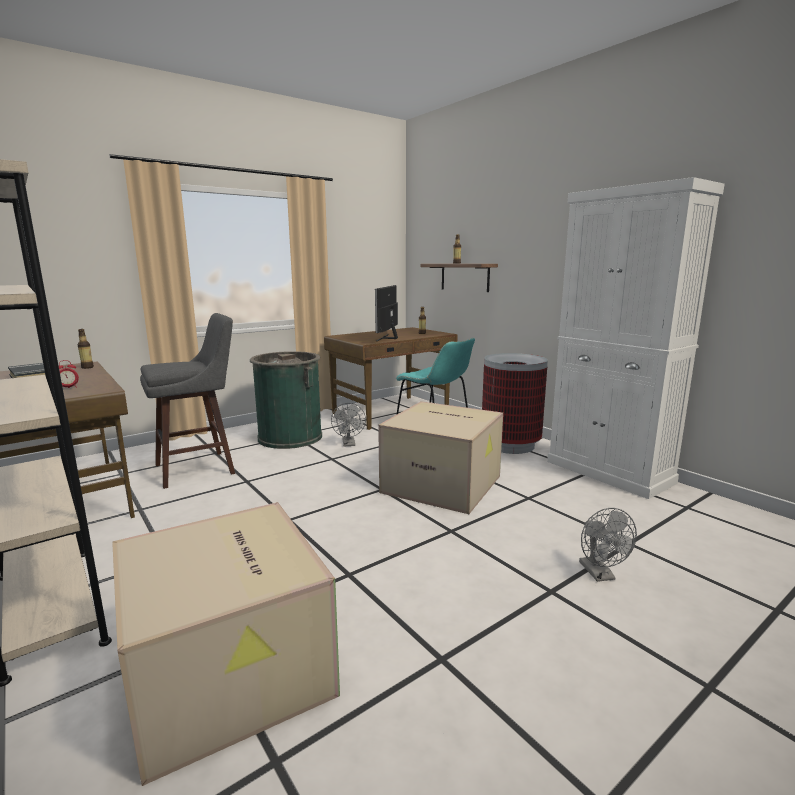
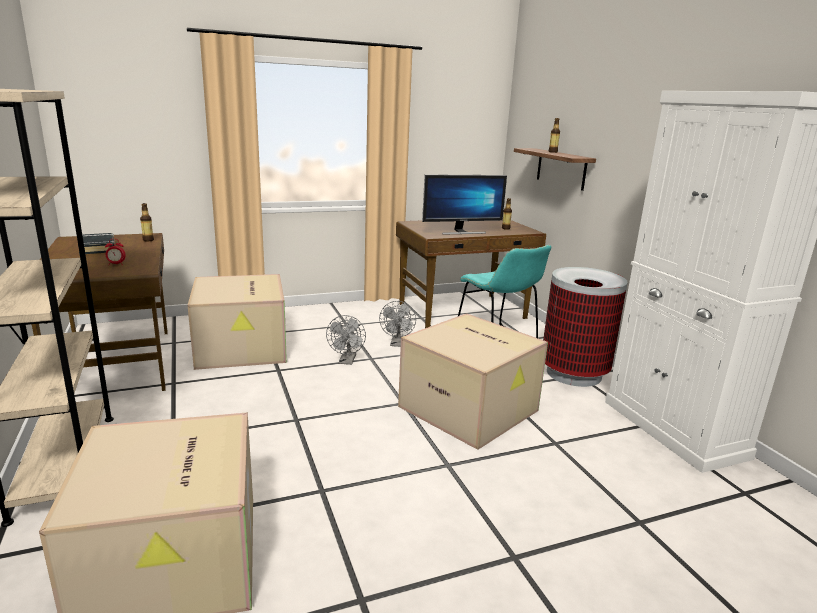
camera: 15 degrees right, 5 degrees up
(199, 468) = (243, 348): grey stool -> cardboard box
(290, 437) = (343, 326): green trash can -> none
(388, 338) = (461, 232): monitor -> monitor turned 135 degrees counterclockwise
(600, 574) = (581, 552): grey fan -> grey fan (347, 361)

